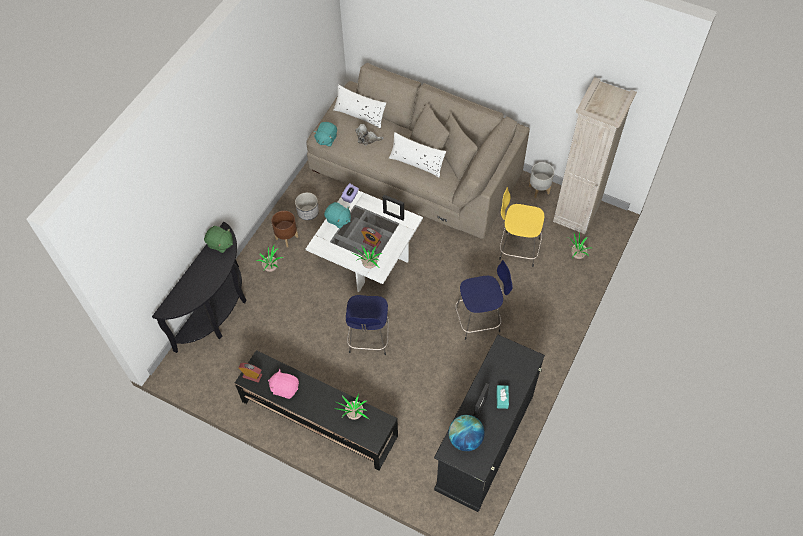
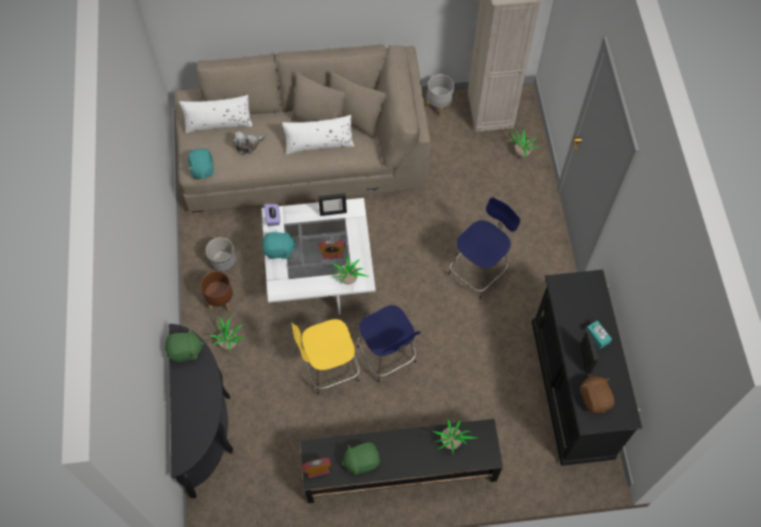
camera: 35 degrees left, 5 degrees up
(285, 388) = (361, 461): pink plush toy -> green plush toy
(465, 439) = (595, 398): globe -> brown plush toy
(517, 248) = (462, 178): yellow stool -> yellow stool (329, 368)

